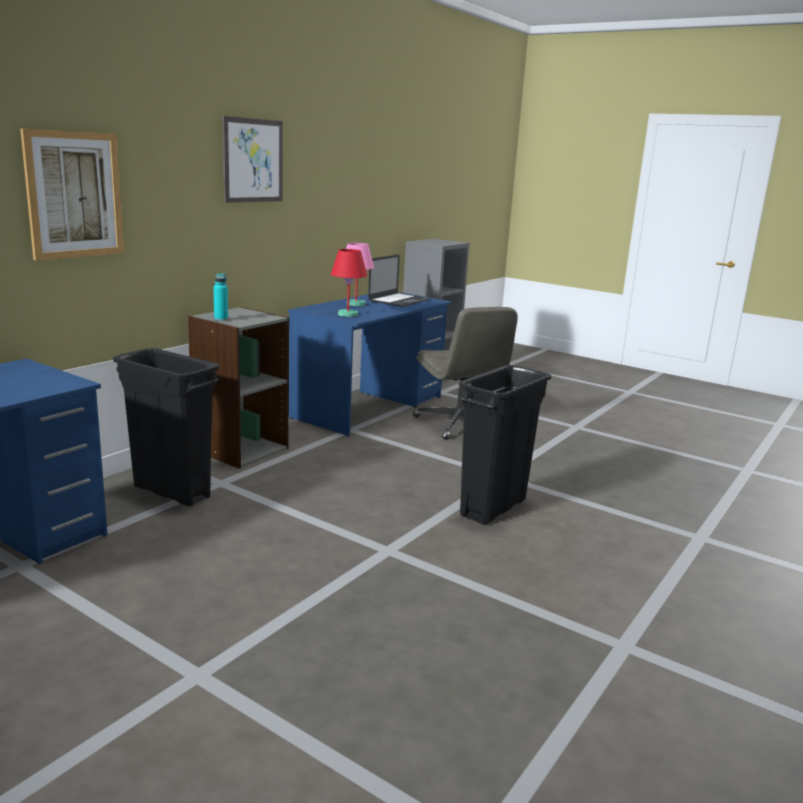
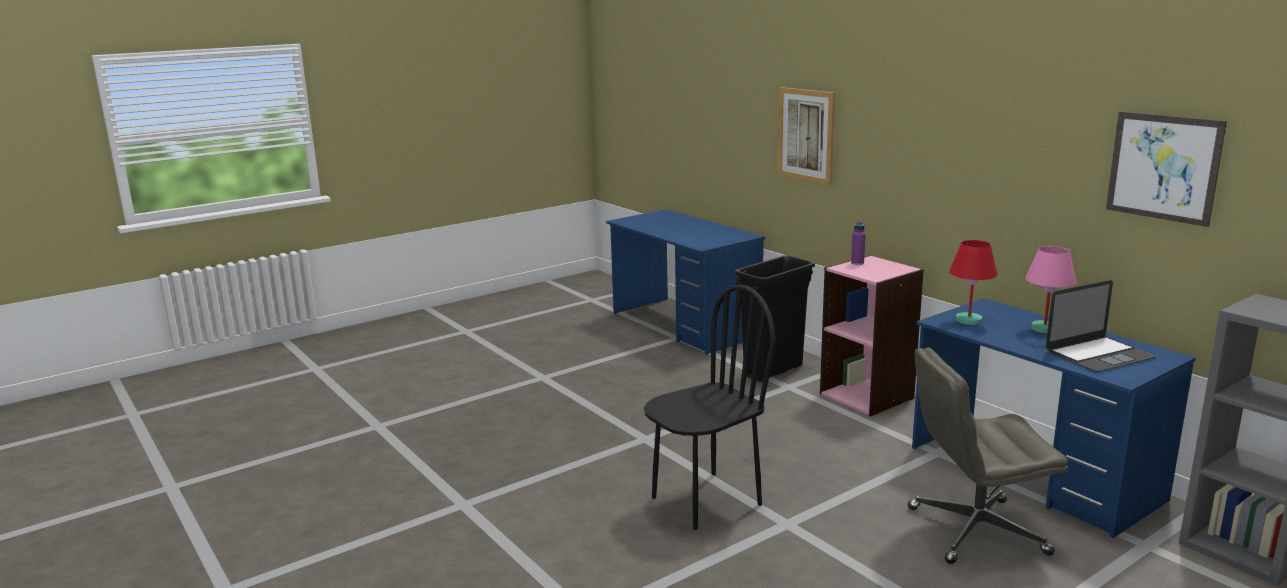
camera: 110 degrees right, 0 degrees up
(221, 319) = (857, 263): turquoise bottle -> purple bottle
(240, 449) = (867, 396): grey bookcase -> pink bookcase
(253, 160) = (963, 125): picture -> picture (1163, 167)
(399, 300) = (1099, 354): laptop -> laptop turned 75 degrees counterclockwise
(493, 507) = (705, 500): black trash can -> black chair

